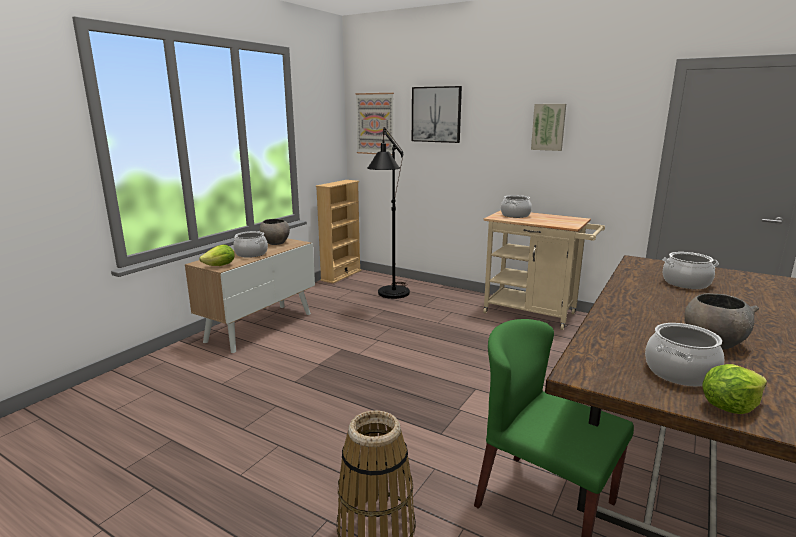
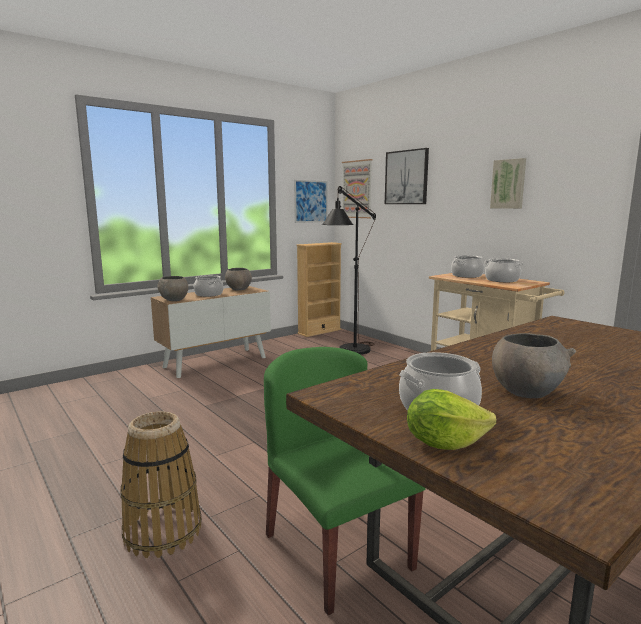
camera: 20 degrees right, 5 degrees down
(220, 266) = (174, 300): lettuce -> grey bowl
(326, 137) = (311, 201): none -> picture
(686, 283) = (586, 342): cooking pot -> cooking pot (502, 280)

